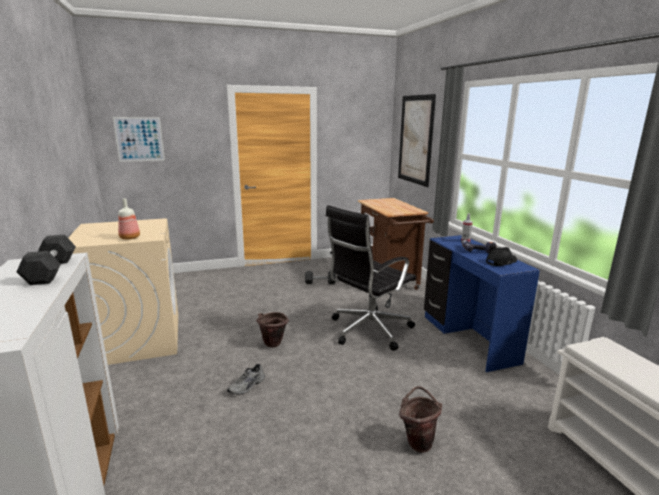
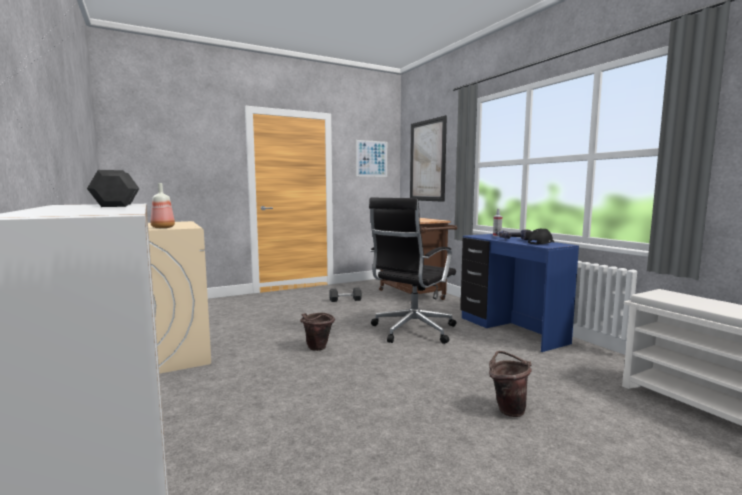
camera: 10 degrees left, 10 degrees down
(139, 139) = (151, 154): picture -> picture (371, 158)
(247, 386) = (304, 383): grey shoe -> none

